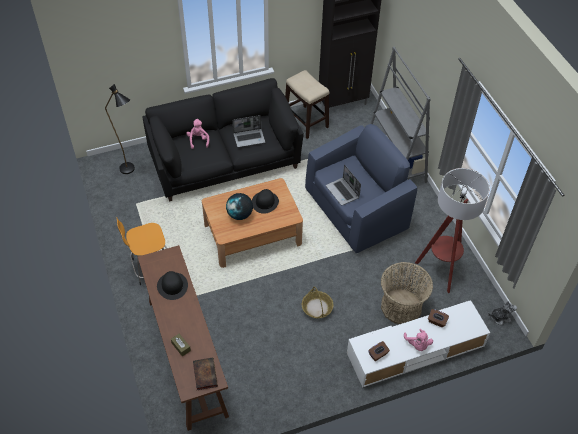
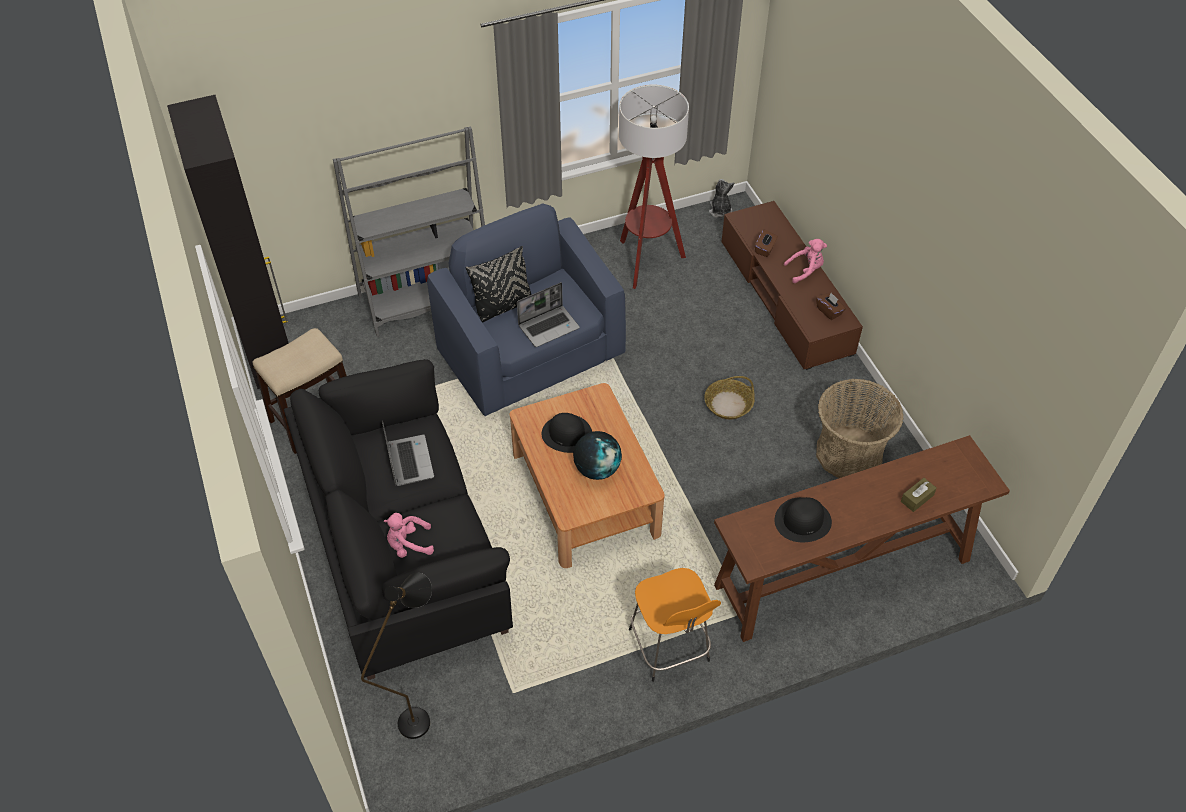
camera: 90 degrees left, 0 degrees up
(204, 374) = (956, 464): book -> none
(358, 172) = (503, 307): none -> black pillow
(401, 307) = (715, 308): basket -> basket (849, 453)
(415, 350) = (785, 297): white tv stand -> brown tv stand

